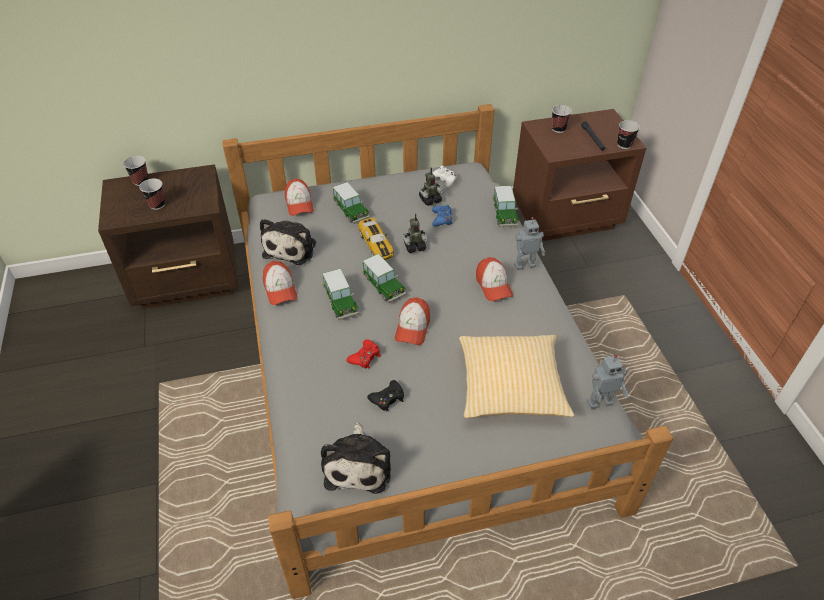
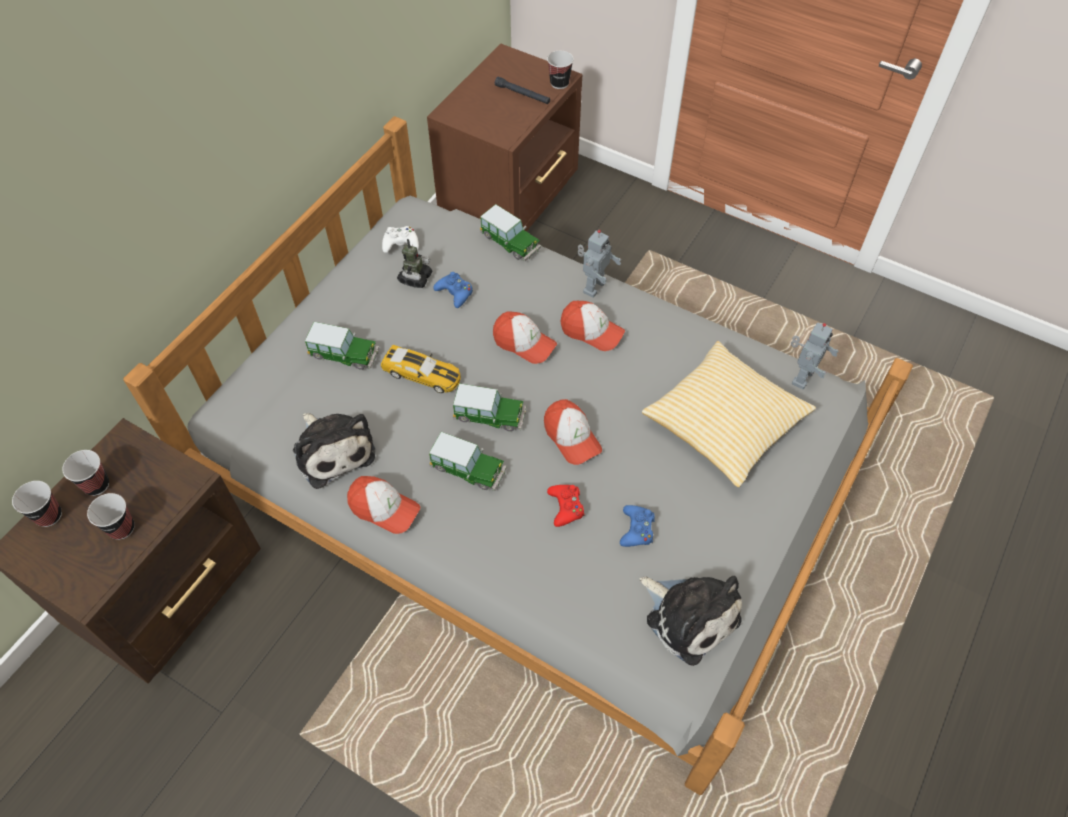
camera: 45 degrees left, 10 degrees up
(299, 204) = (270, 390): cap -> cap (524, 343)
(387, 398) = (637, 529): black game controller -> blue game controller
(414, 246) = (466, 346): toy robot -> none
(558, 129) = (475, 103): cup -> cup (96, 485)

